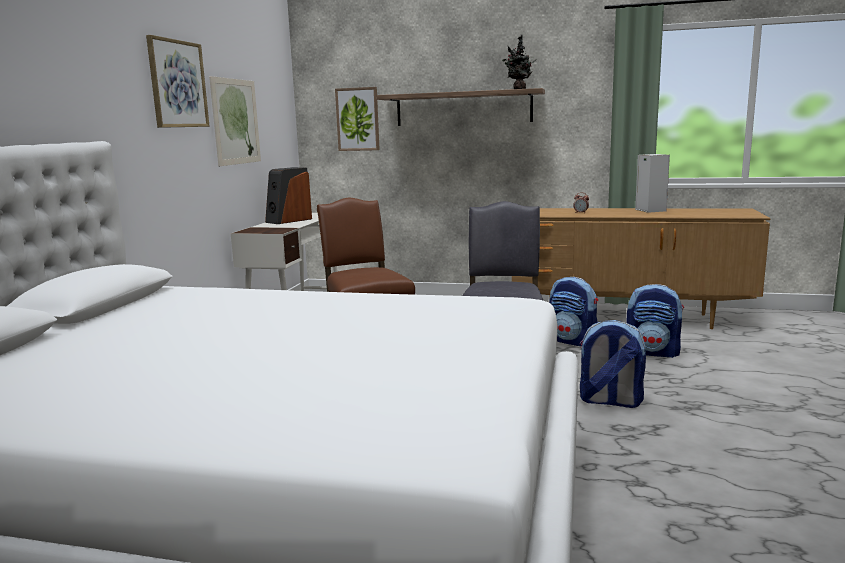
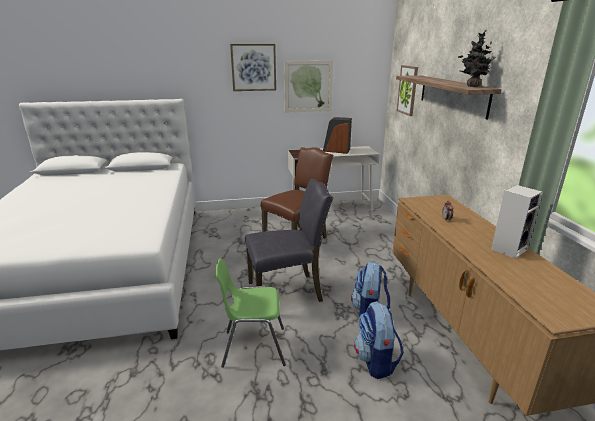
camera: 65 degrees right, 10 degrees up
(609, 401) = (253, 347): backpack -> green chair

